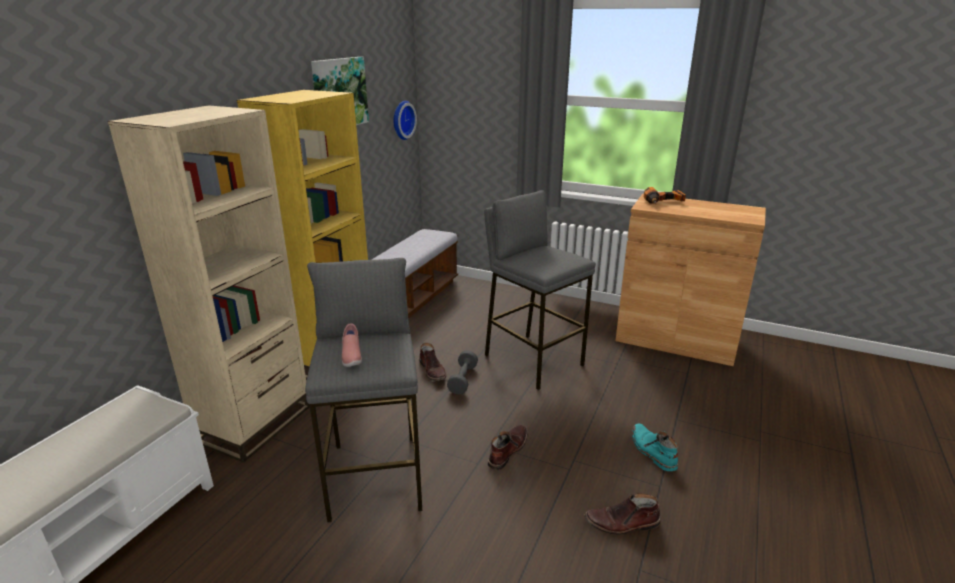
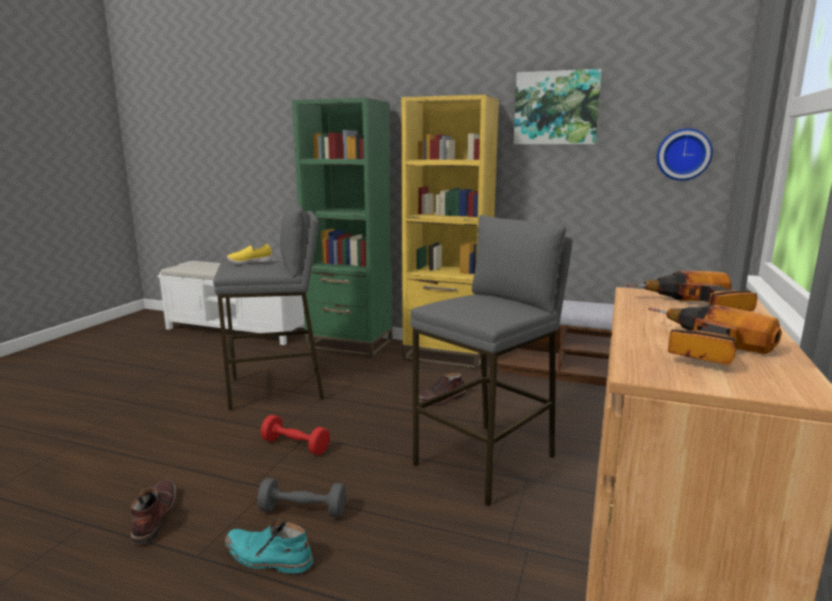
camera: 85 degrees right, 10 degrees down
(255, 424) = (349, 345): beige bookcase -> green bookcase
(351, 356) = (250, 263): pink shoe -> yellow shoe
(463, 380) = (425, 416): grey dumbbell -> grey dumbbell (303, 511)
(507, 450) = (295, 446): brown boot -> red dumbbell
(652, 451) = (267, 558): turquoise boot -> turquoise boot turned 135 degrees counterclockwise
(723, 211) = (699, 348): none -> power drill

